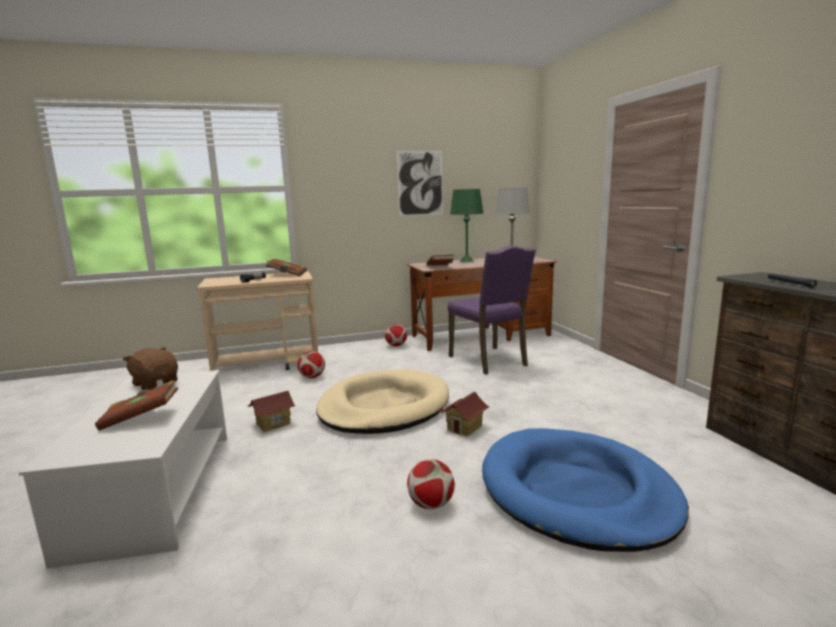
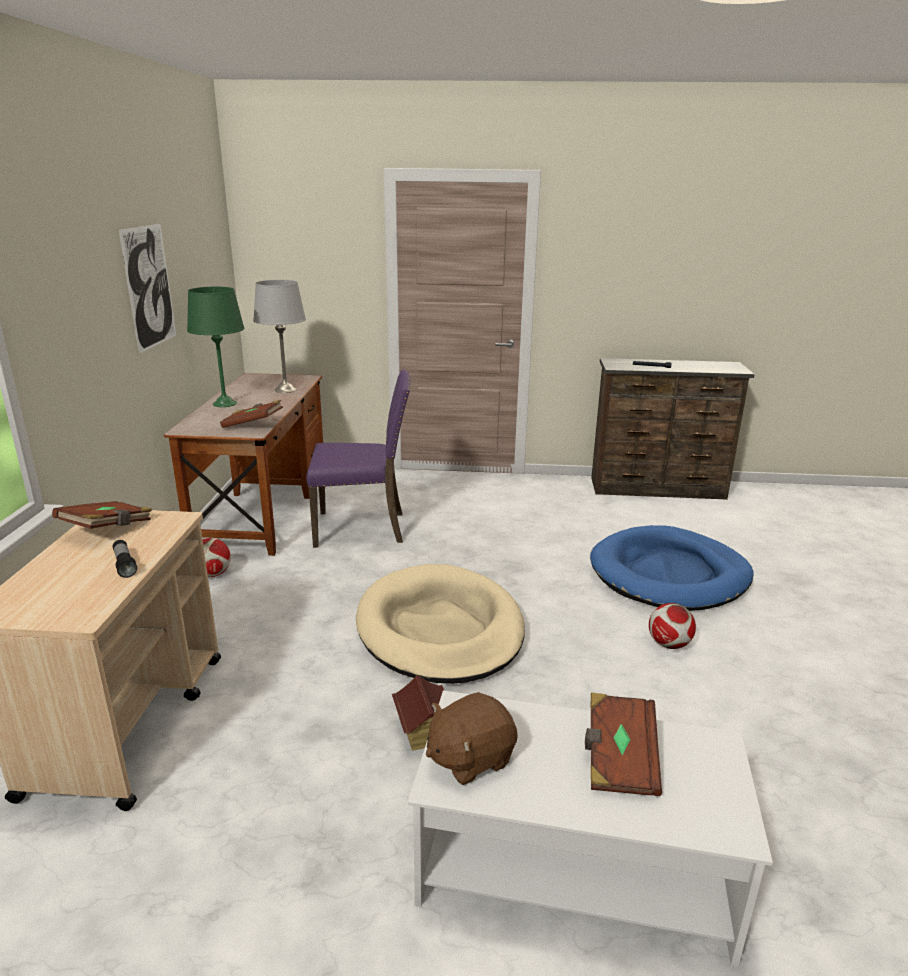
camera: 70 degrees left, 10 degrees up
(312, 377) = (264, 674): football -> none
(465, 428) = (532, 591): toy house -> none

